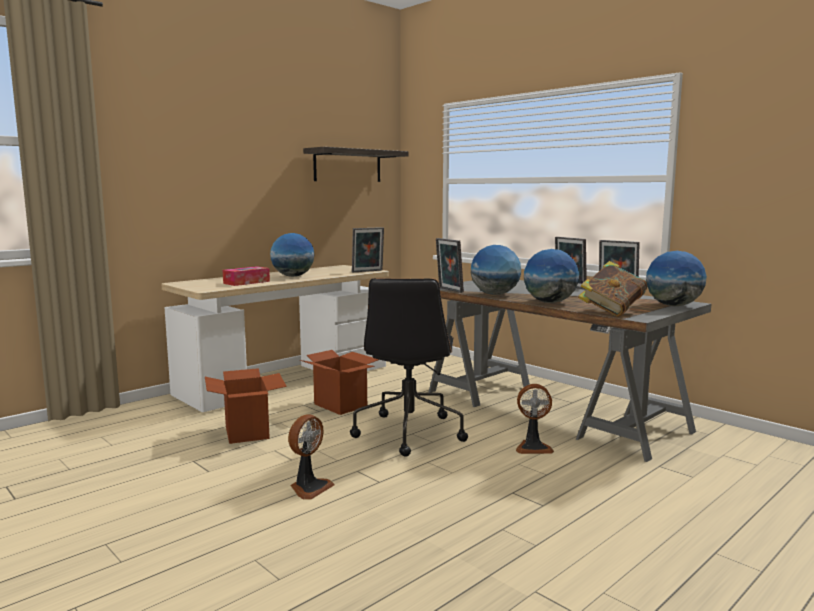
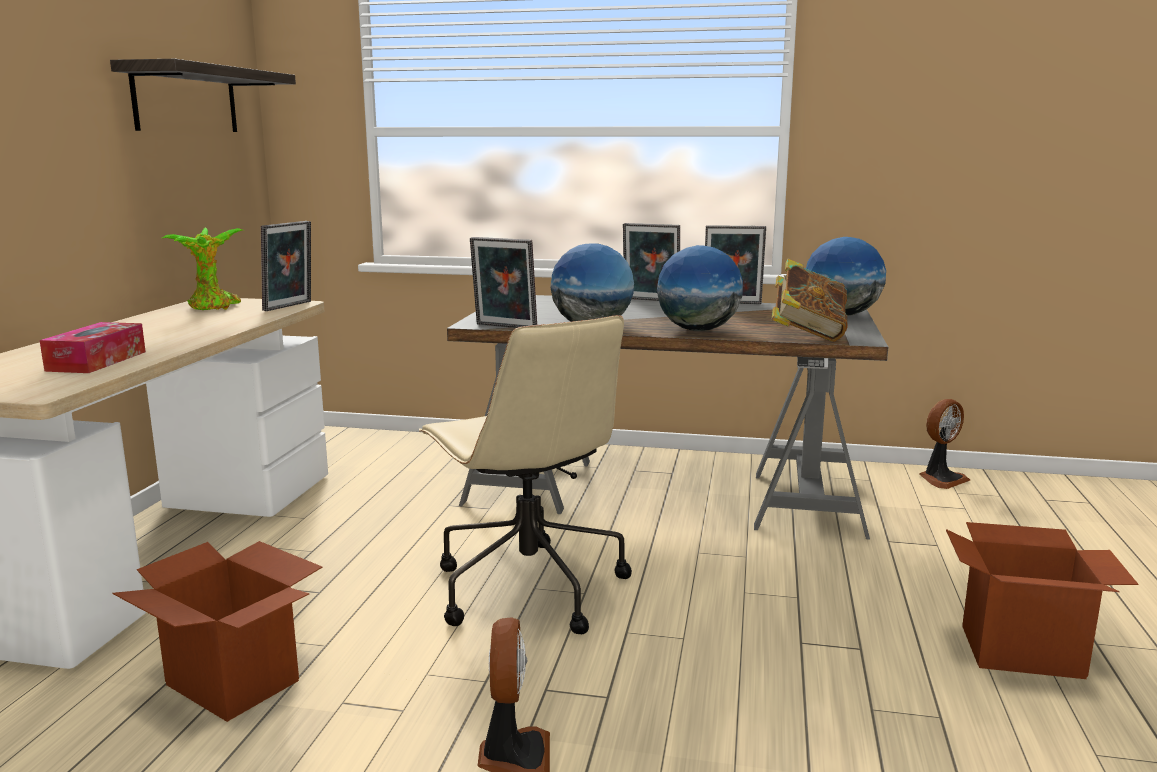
camera: 35 degrees left, 5 degrees up
(293, 276) = (165, 333): globe -> none
(335, 269) = (213, 307): none -> potted plant
(341, 405) = (345, 569): cardboard box -> cardboard box (1022, 652)
(409, 432) = (527, 587): black office chair -> beige office chair
(533, 447) = (724, 559): fan -> fan (941, 479)

